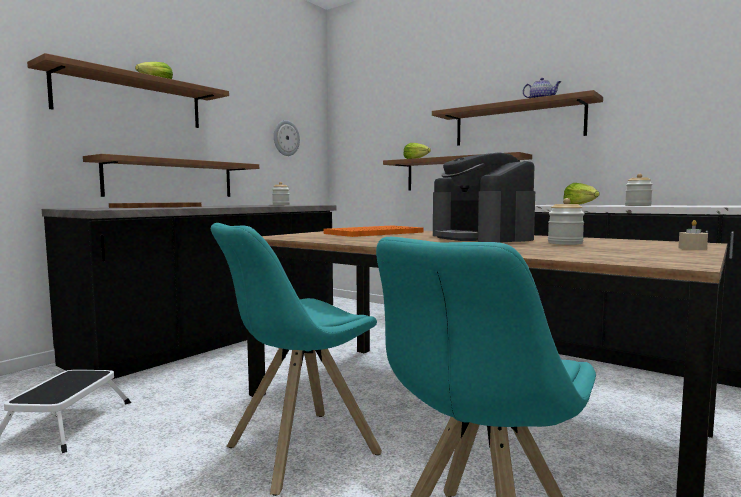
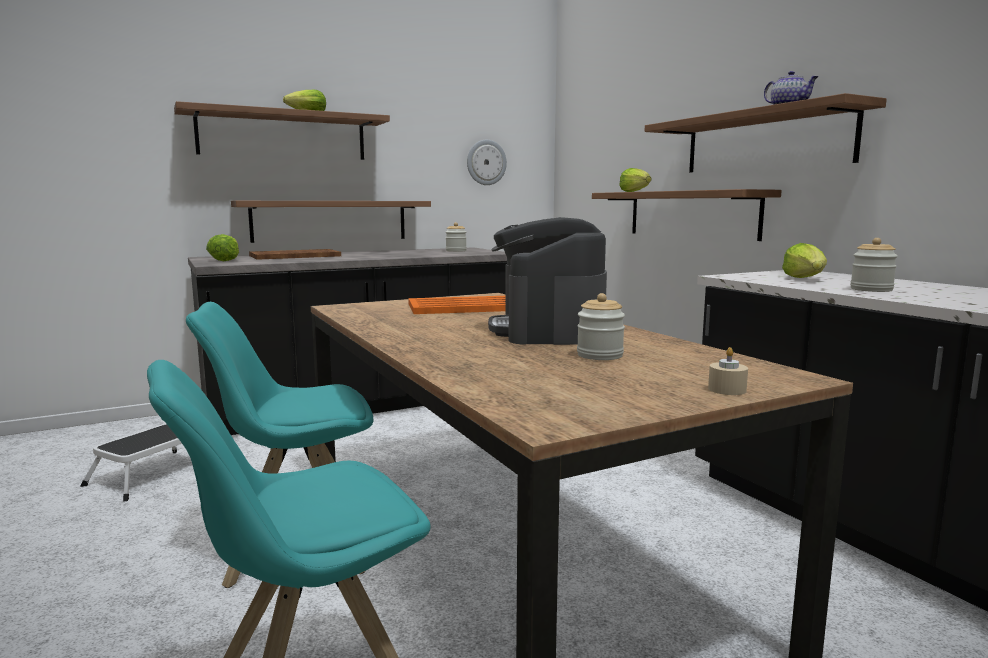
camera: 25 degrees right, 5 degrees up
(101, 208) = (225, 260): none -> lettuce

